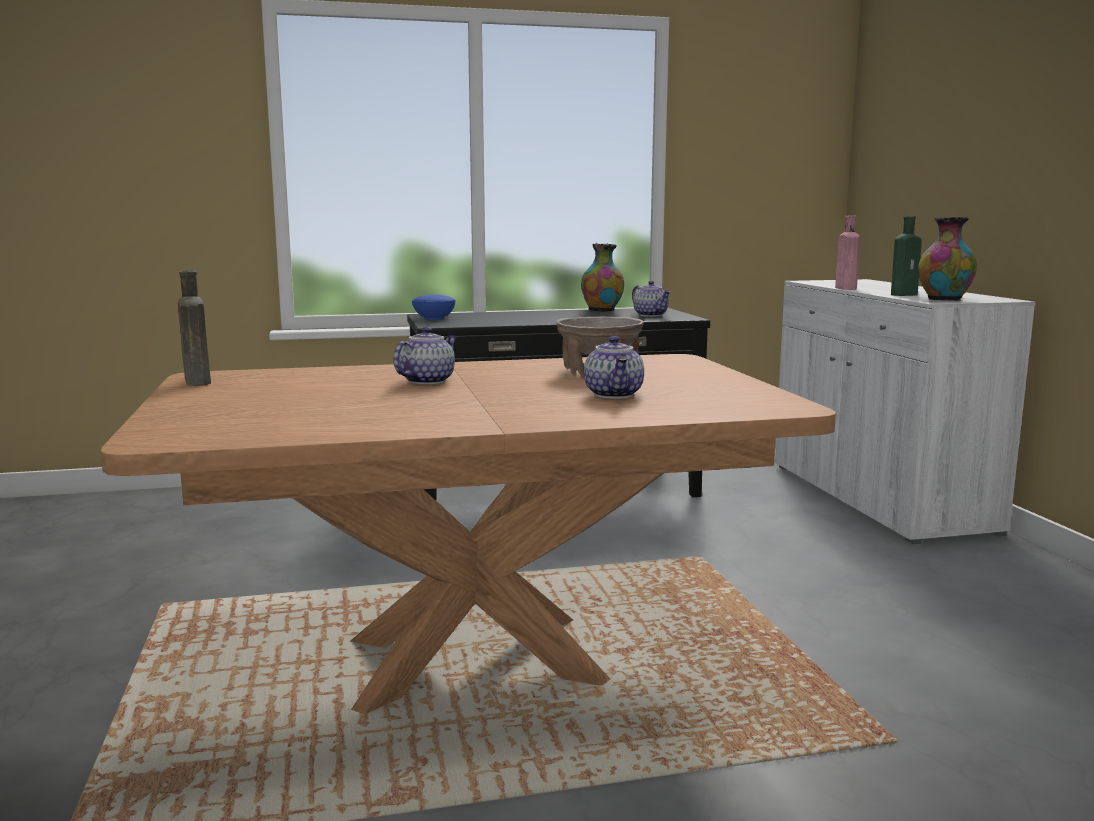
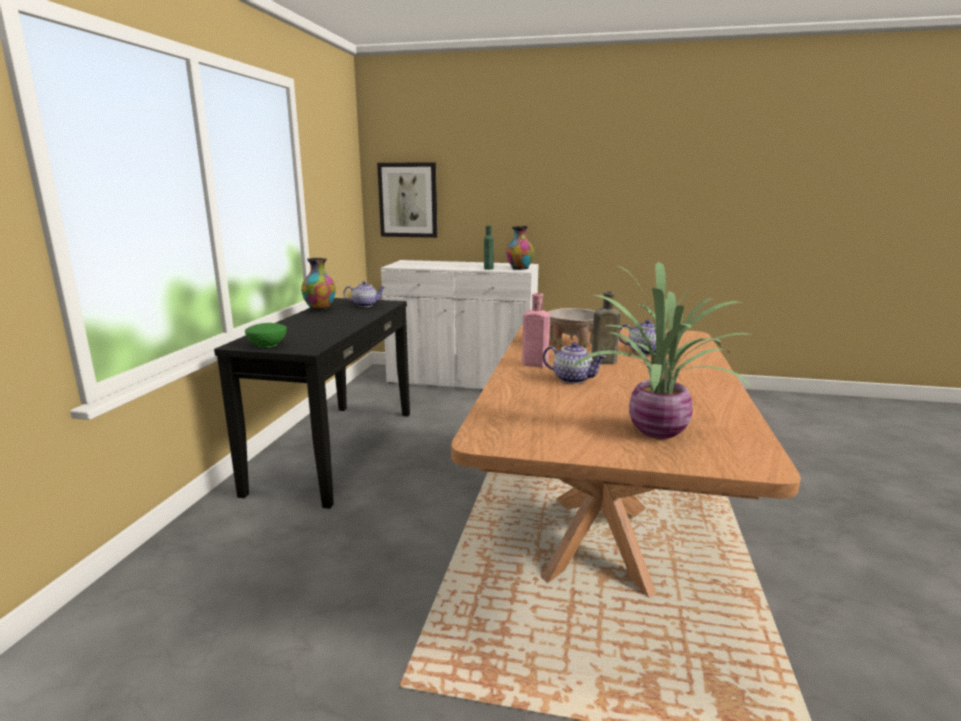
camera: 65 degrees left, 5 degrees up
(197, 382) = (516, 442): brown bottle -> brown bottle (601, 362)
(256, 410) = (657, 429): none -> potted plant
(426, 381) = (573, 379): teapot -> teapot turned 150 degrees clockwise
(433, 318) = (267, 345): blue bowl -> green bowl
(844, 288) = (444, 268): pink bottle -> pink bottle (533, 364)
(890, 180) = (408, 200): none -> picture

